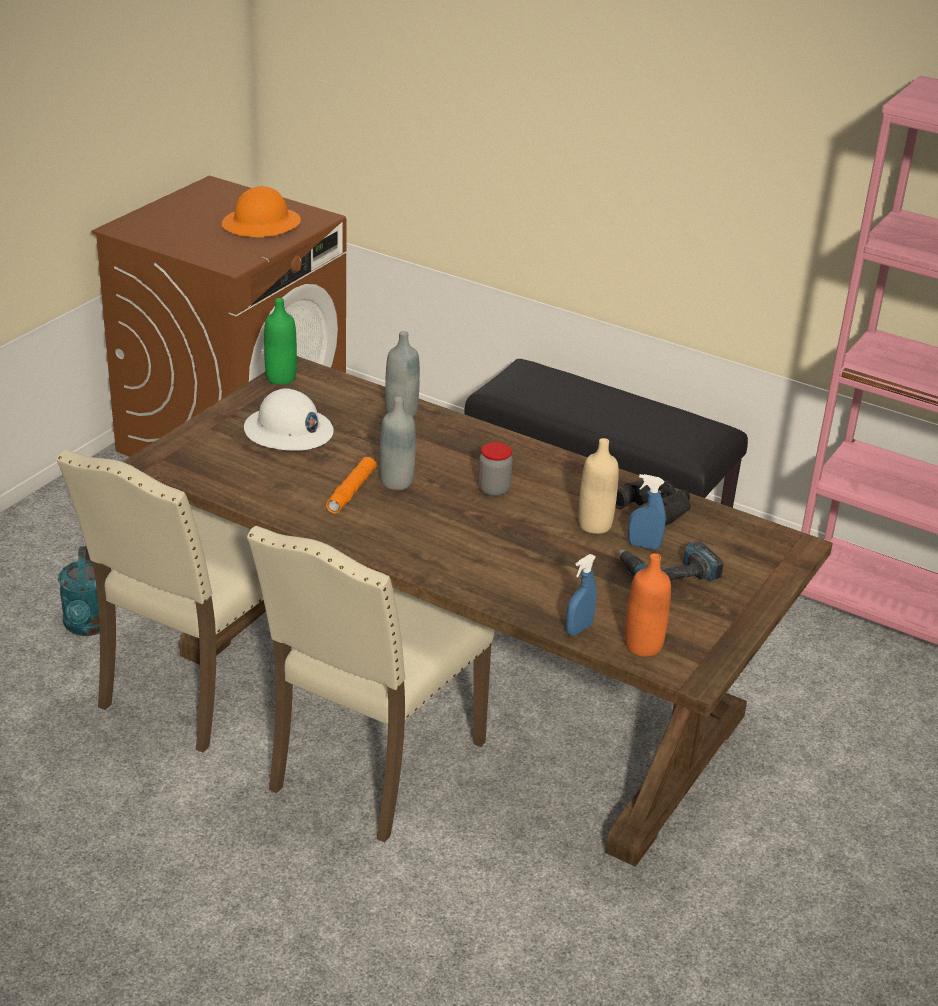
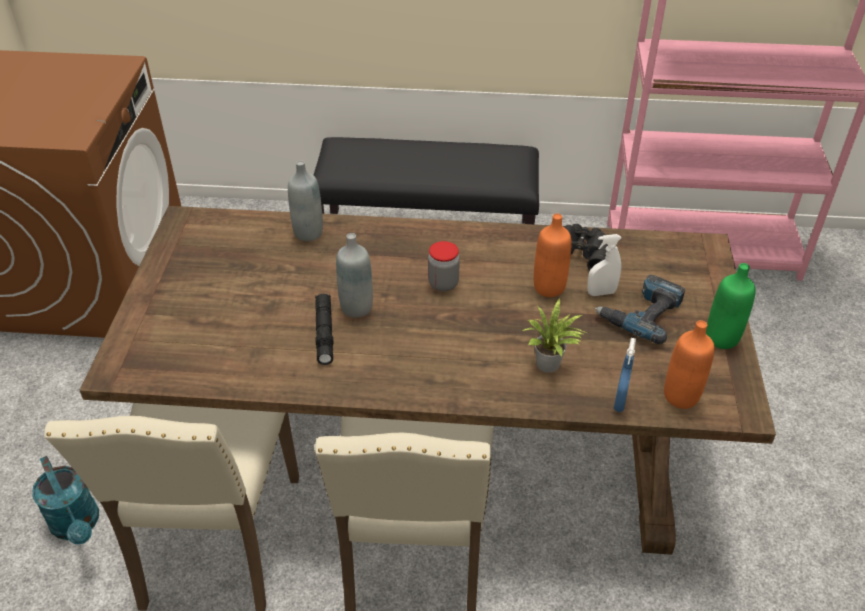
camera: 25 degrees left, 10 degrees up
(262, 225) = (73, 87): orange hard hat -> none
(281, 378) = (175, 234): green bottle -> green bottle (722, 338)
(288, 432) = (222, 290): white hard hat -> none
(352, 491) = (324, 333): orange flashlight -> black flashlight
(537, 582) = (550, 366): none -> potted plant
(595, 525) = (549, 287): beige bottle -> orange bottle
(644, 545) = (601, 293): blue spray bottle -> white spray bottle

